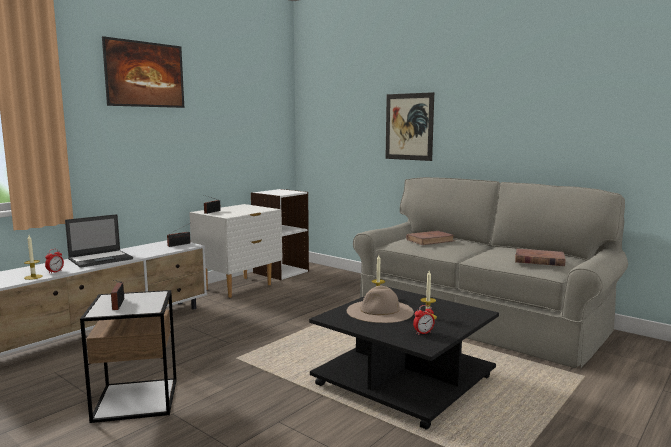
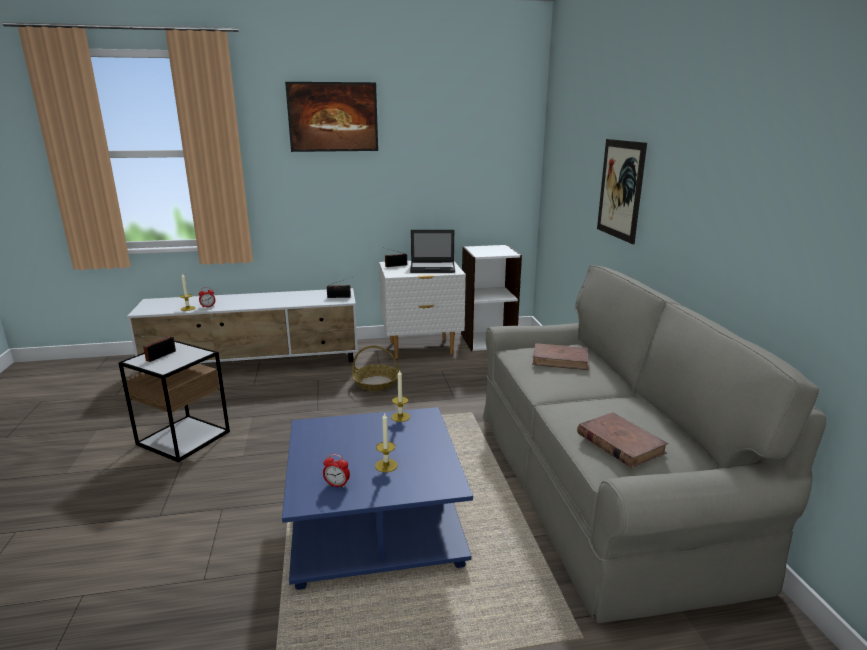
camera: 40 degrees right, 10 degrees up
(101, 259) = (258, 300): laptop -> laptop (433, 268)
(245, 315) = (375, 383): none -> basket
(380, 311) = (361, 437): beige hat -> none
(406, 381) = (377, 524): black coffee table -> blue coffee table

